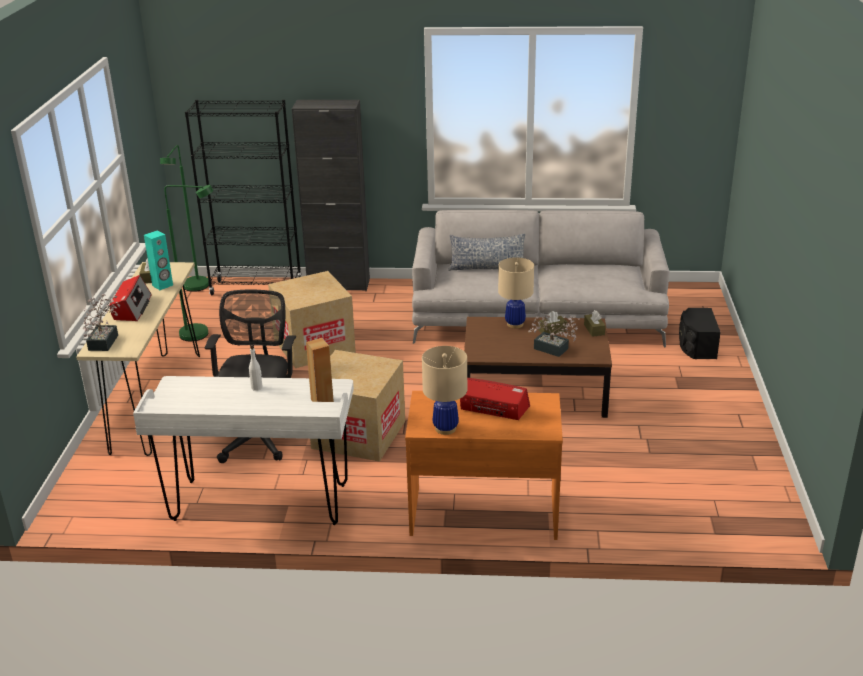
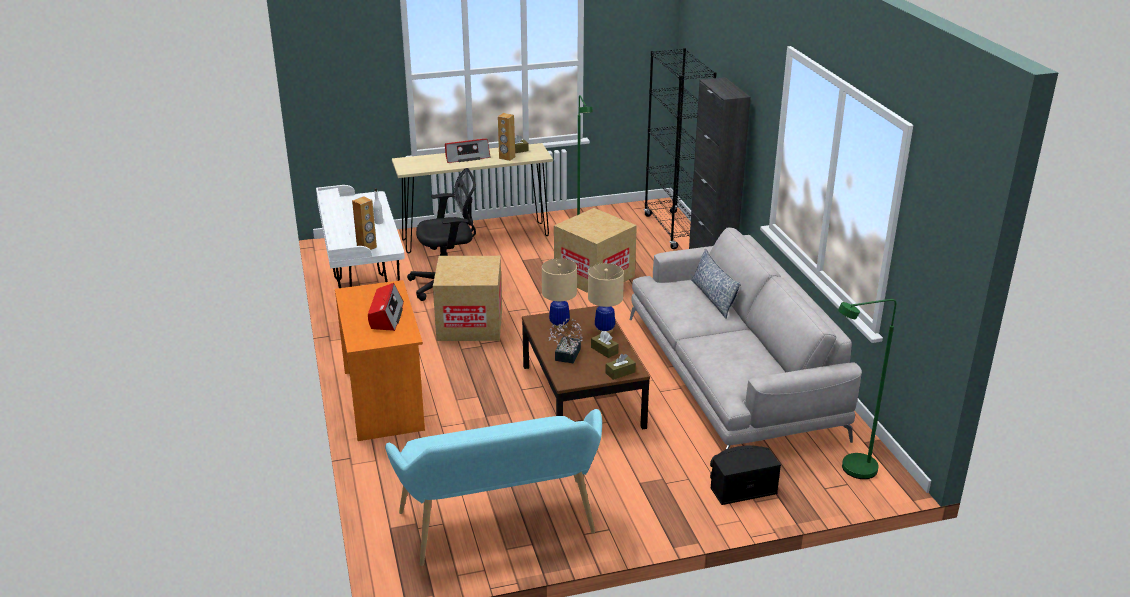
camera: 70 degrees right, 0 degrees up
(105, 340) = (416, 160): potted plant -> none
(162, 285) = (507, 157): turquoise speaker -> brown speaker
(194, 289) = (651, 207): green floor lamp -> green floor lamp (850, 470)
(445, 428) = (350, 301): beige table lamp -> beige table lamp (559, 324)
(727, 468) = (501, 528): none -> turquoise bench

